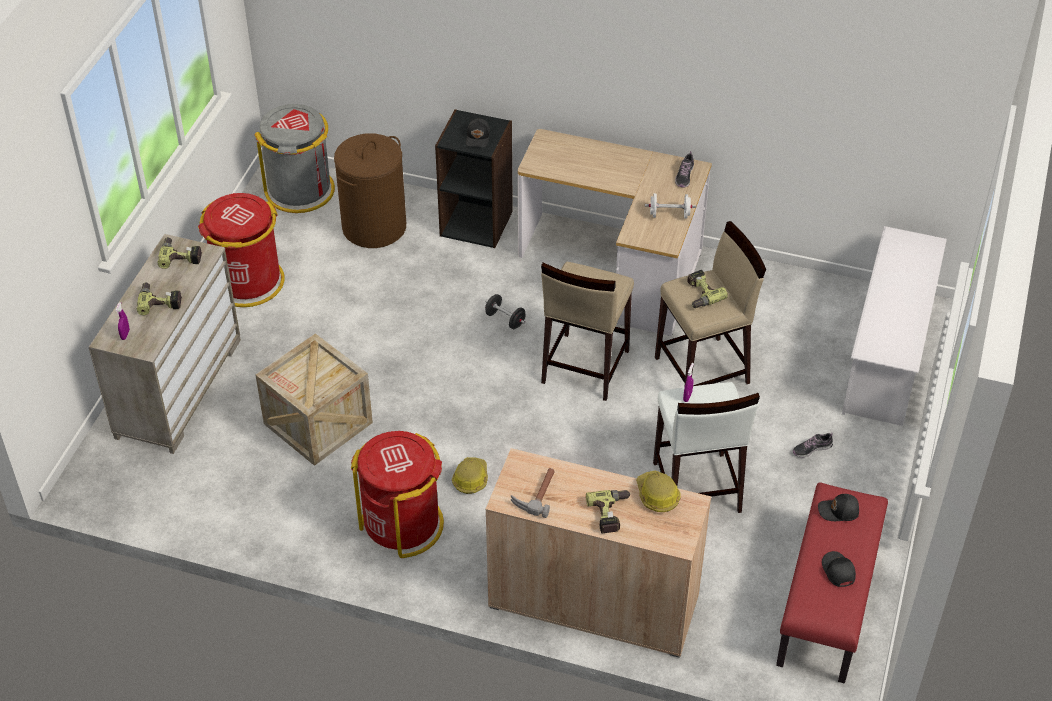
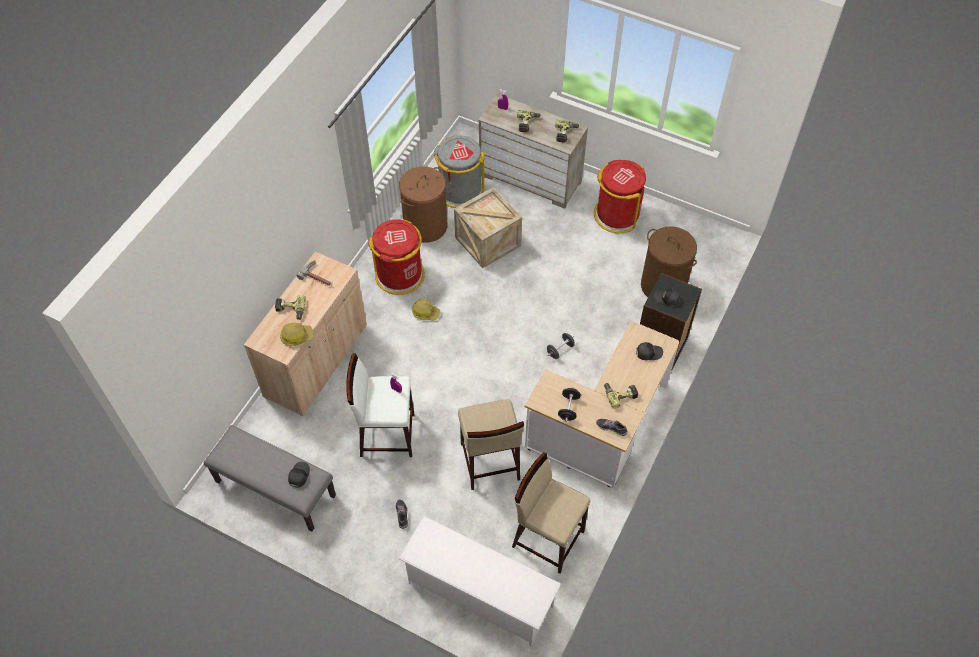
camera: 100 degrees right, 10 degrees up
(293, 508) = (425, 226): none -> brown laundry basket
(300, 190) = (705, 248): grey trash can -> grey trash can (460, 191)
(584, 367) = (507, 389): beige stool -> beige stool (548, 538)
(669, 214) = (568, 408): white dumbbell -> black dumbbell
(700, 294) = (490, 418): power drill -> power drill (620, 394)
(828, 604) = (274, 489): red bench -> grey bench
(837, 571) = (253, 461): black cap -> black cap (648, 352)

